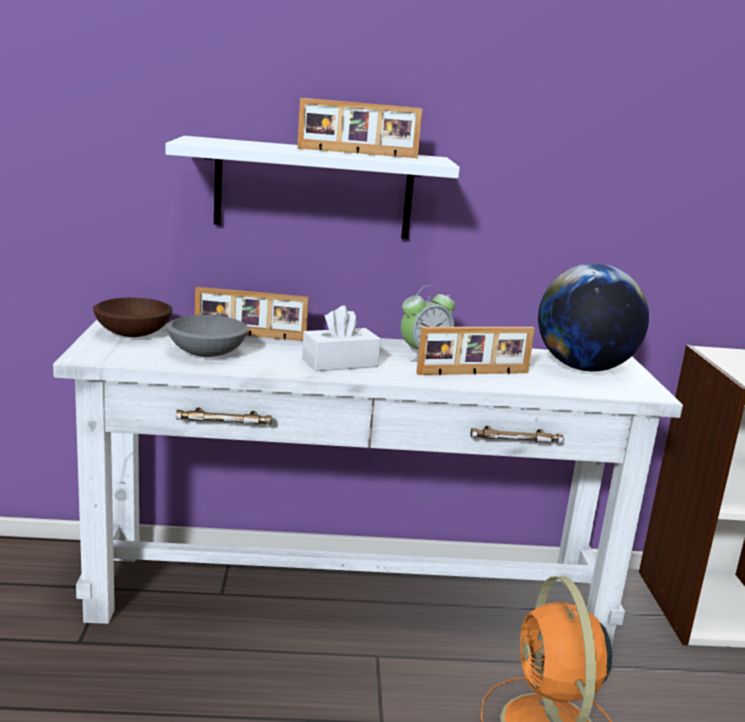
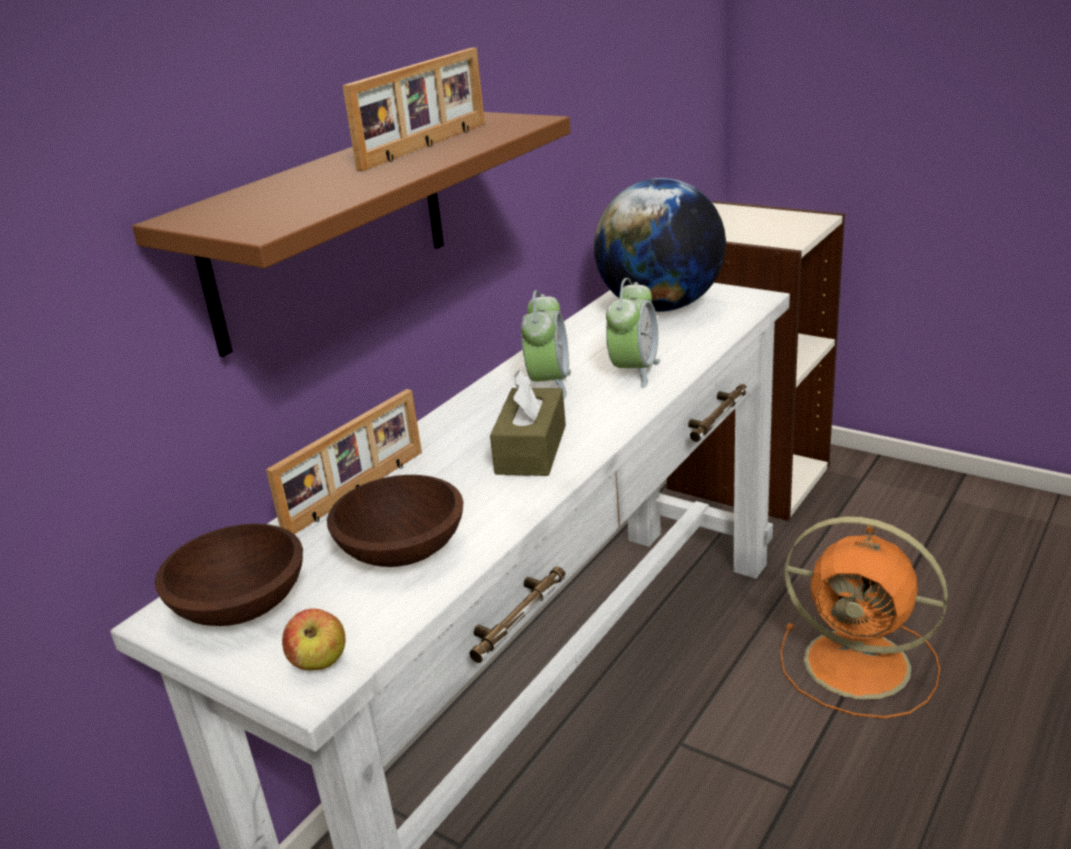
camera: 50 degrees left, 10 degrees up
(101, 355) = (319, 662): none -> apple
(205, 353) = (401, 551): grey bowl -> brown bowl
(314, 189) = (330, 228): white shelf -> brown shelf
(340, 363) = (531, 449): white tissue box -> brown tissue box
(473, 374) = (634, 372): picture frame -> alarm clock

